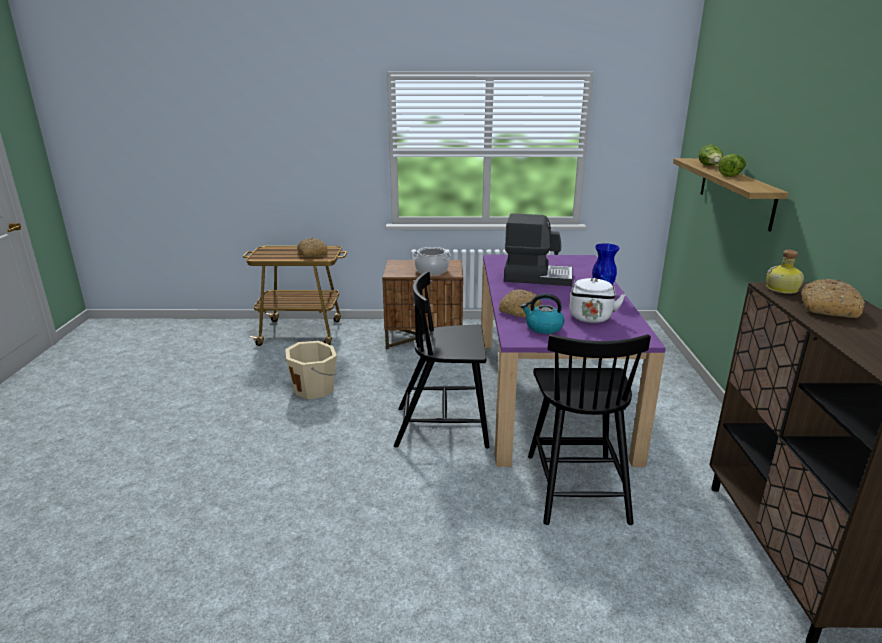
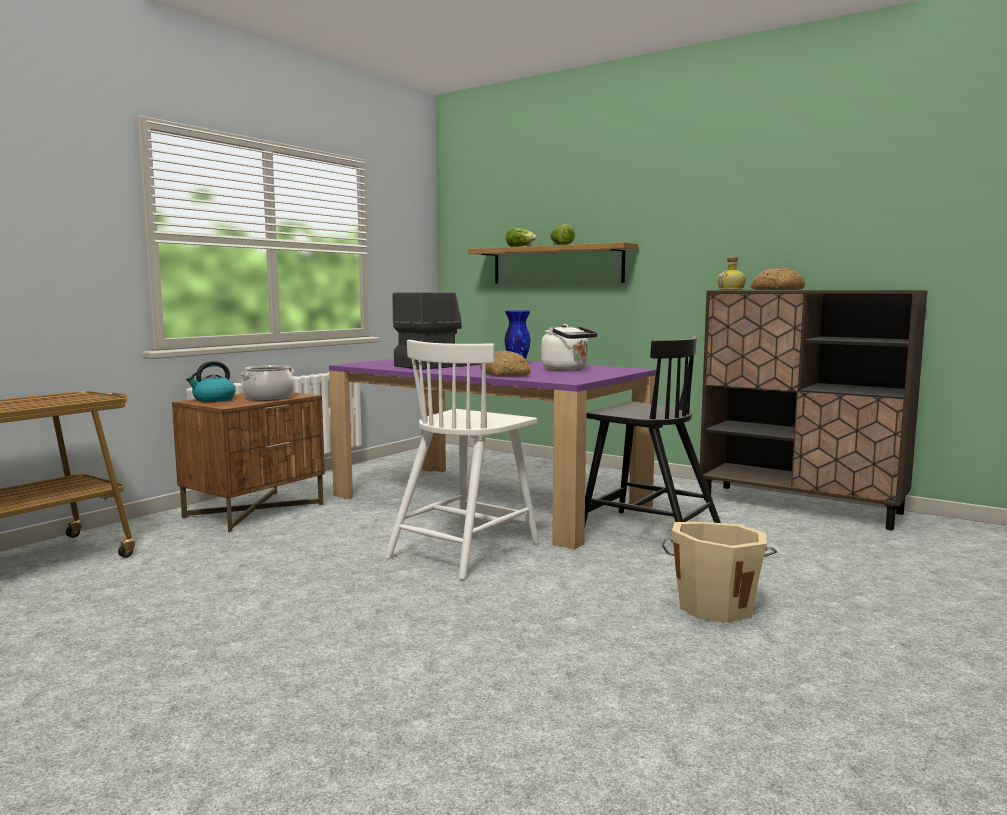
camera: 55 degrees left, 15 degrees down
(312, 253) = (58, 400): bread -> none
(315, 389) = (229, 589): beige bucket -> beige bucket (715, 606)
(444, 427) = (465, 550): black chair -> white chair
(543, 327) = (559, 376): kettle -> kettle (213, 400)

